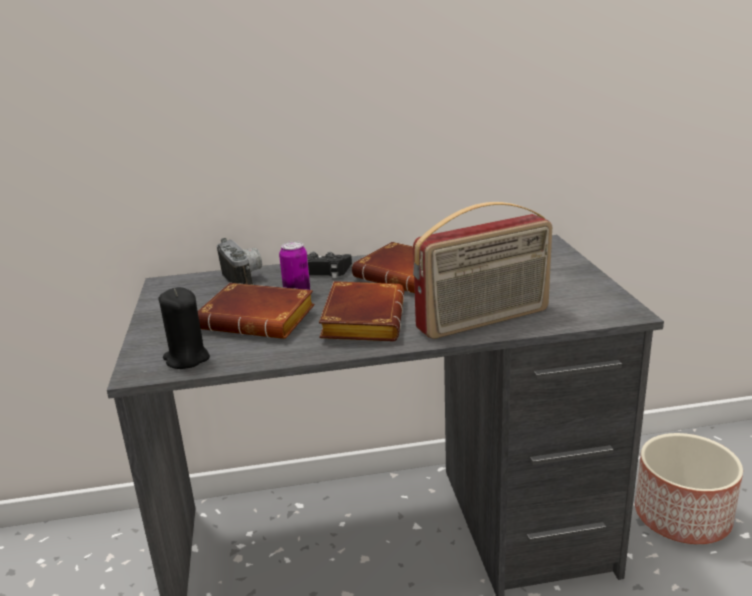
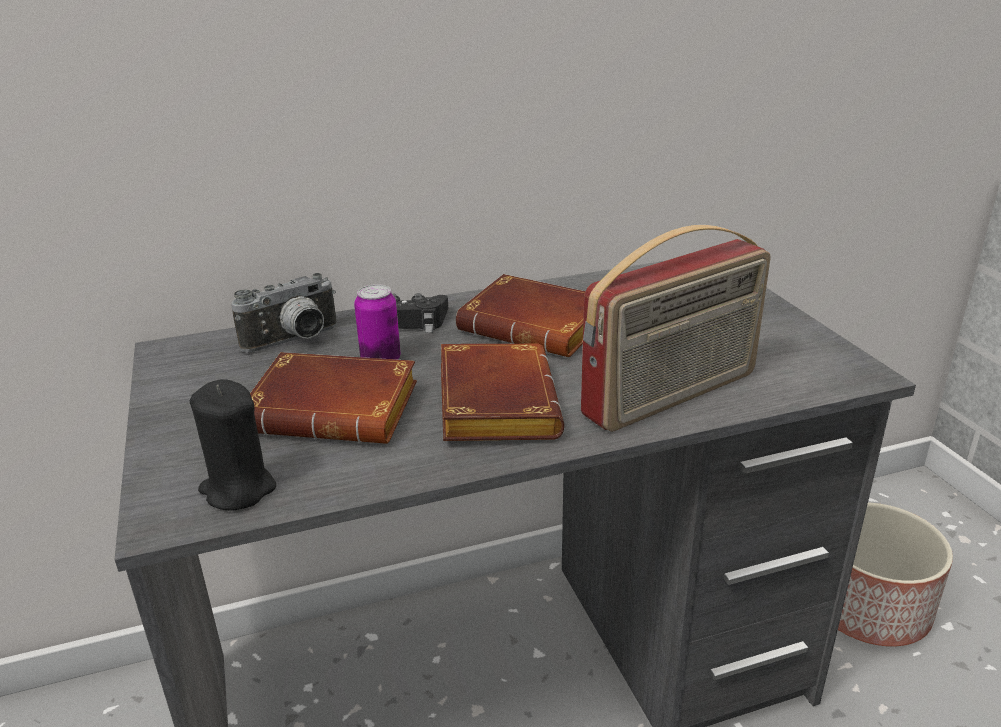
camera: 10 degrees left, 5 degrees up
(245, 280) = (295, 341): camera -> camera turned 90 degrees clockwise

